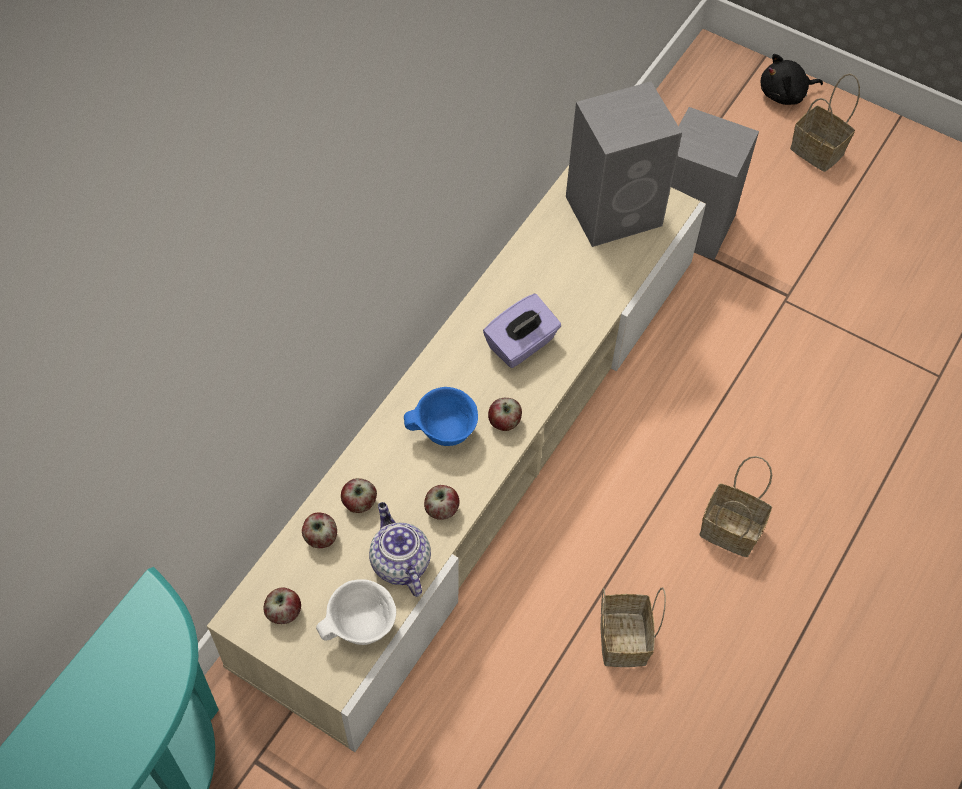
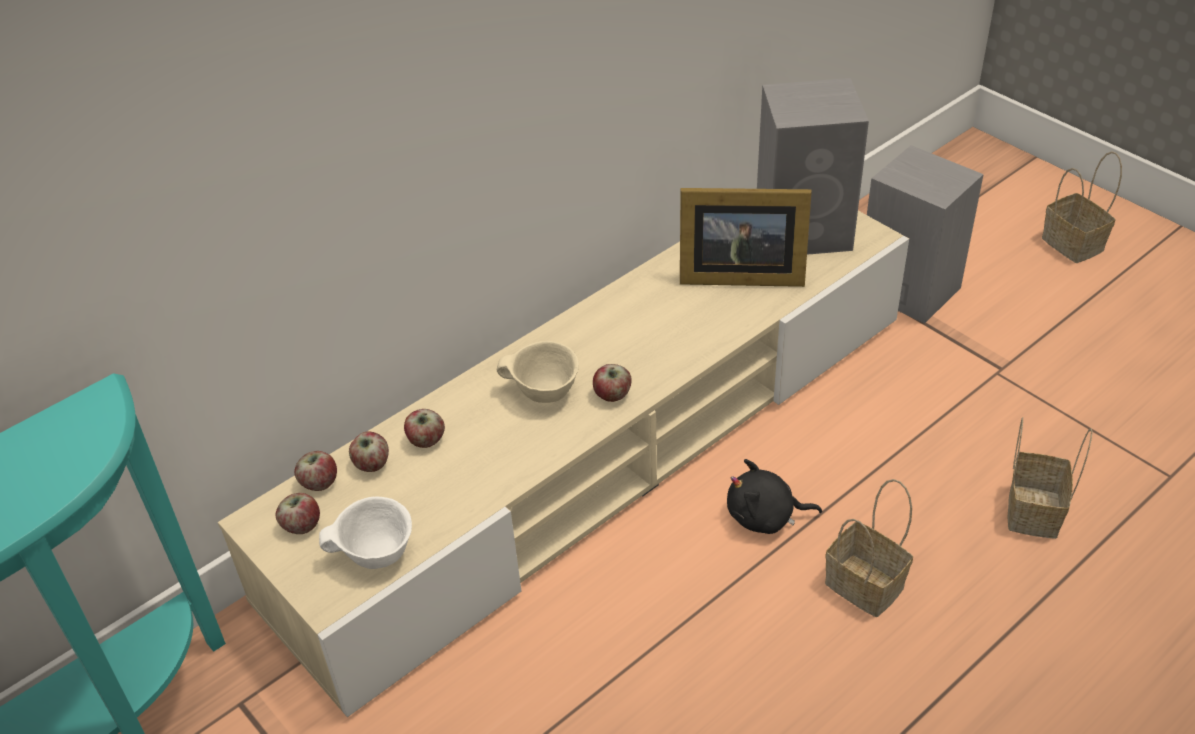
camera: 20 degrees right, 15 degrees down
(399, 562) = (444, 502): teapot -> none
(441, 509) = (511, 462): apple -> apple (319, 482)
(445, 432) = (544, 393): blue bowl -> beige bowl
(521, 345) = (658, 330): purple tissue box -> none
(570, 270) = (737, 274): none -> picture frame
(622, 637) = (697, 669): basket -> basket (1032, 509)
(785, 94) = (1049, 191): black plush toy -> black plush toy (765, 517)

